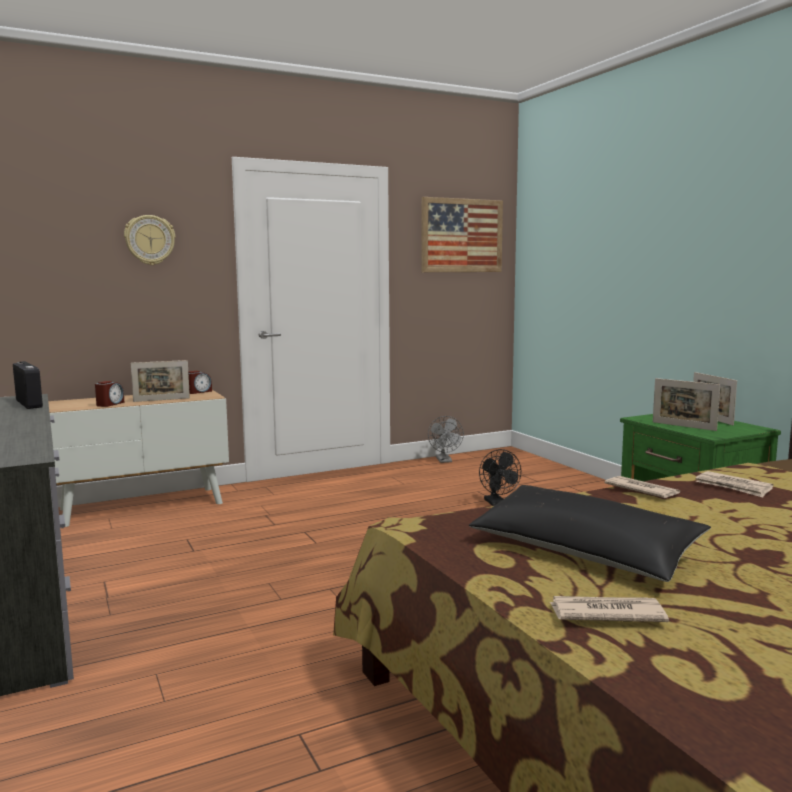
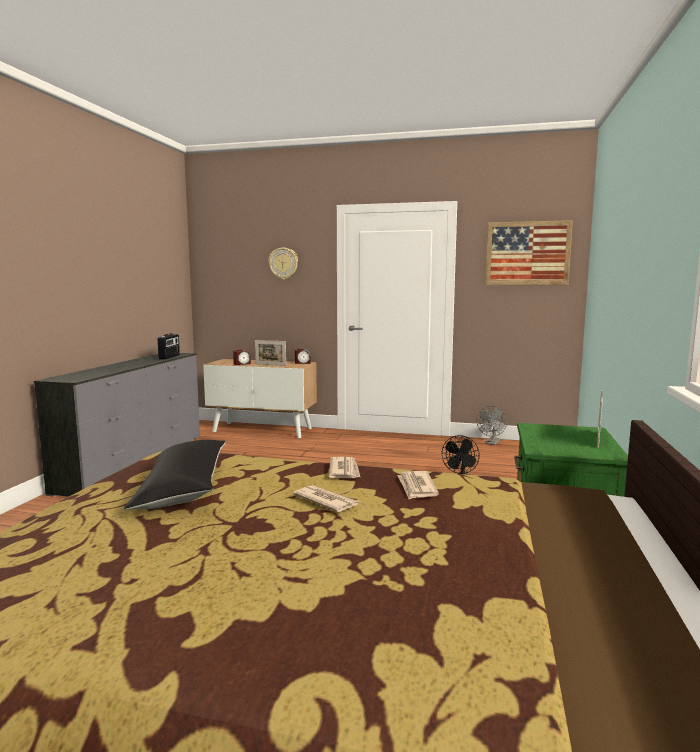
camera: 40 degrees right, 0 degrees up
(605, 613) = (81, 515): newspaper -> newspaper (326, 501)
(683, 426) = (544, 439): picture frame -> none

